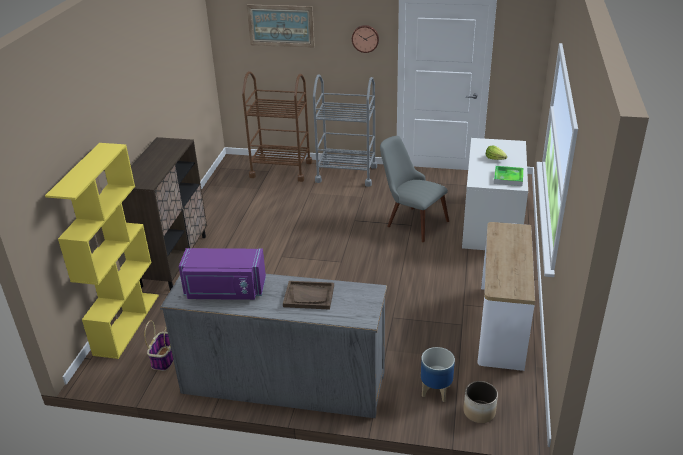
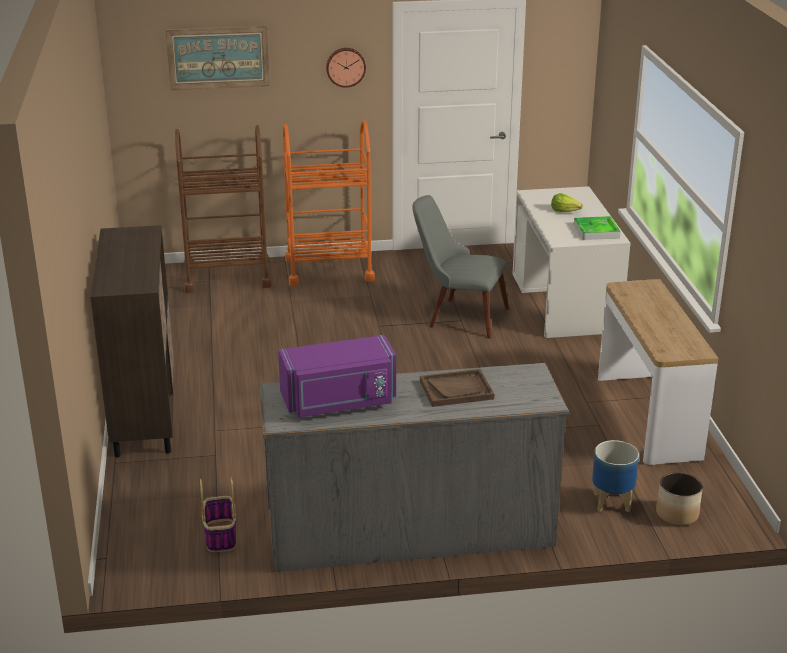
camera: 20 degrees left, 5 degrees down
(126, 323) = (130, 505): yellow bookcase -> none
(346, 174) = (329, 270): grey cart -> orange cart

